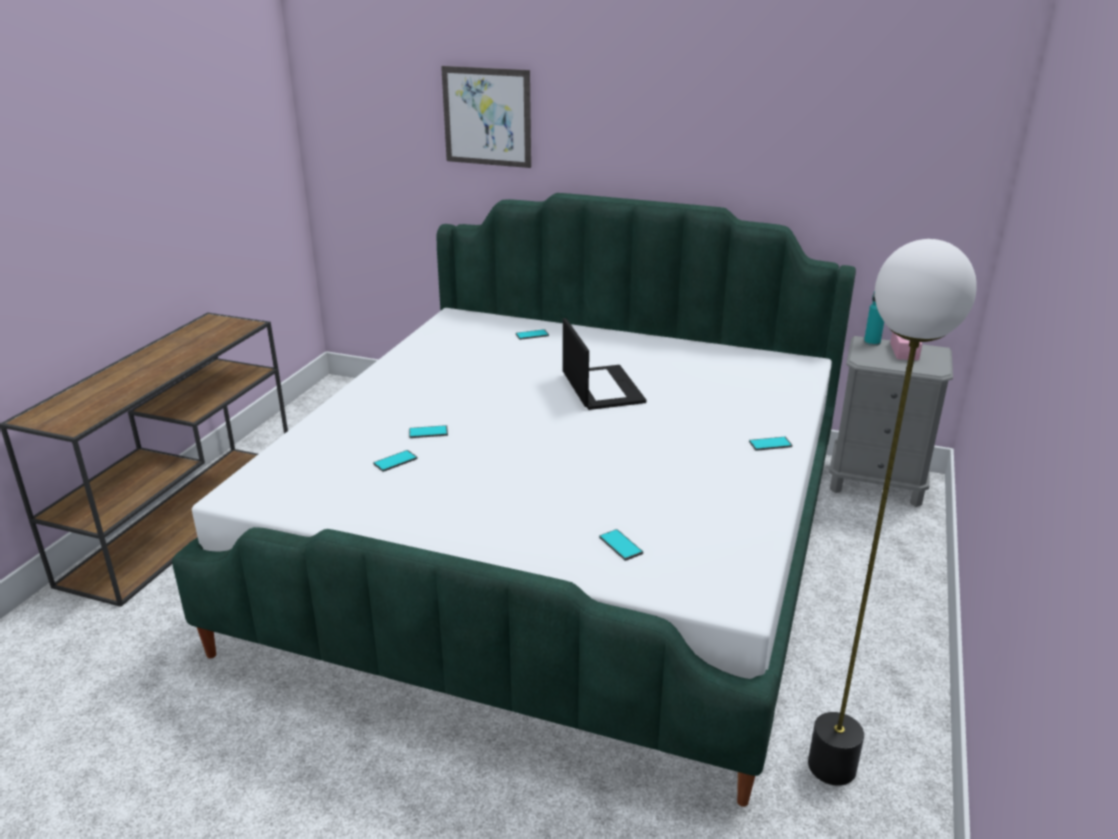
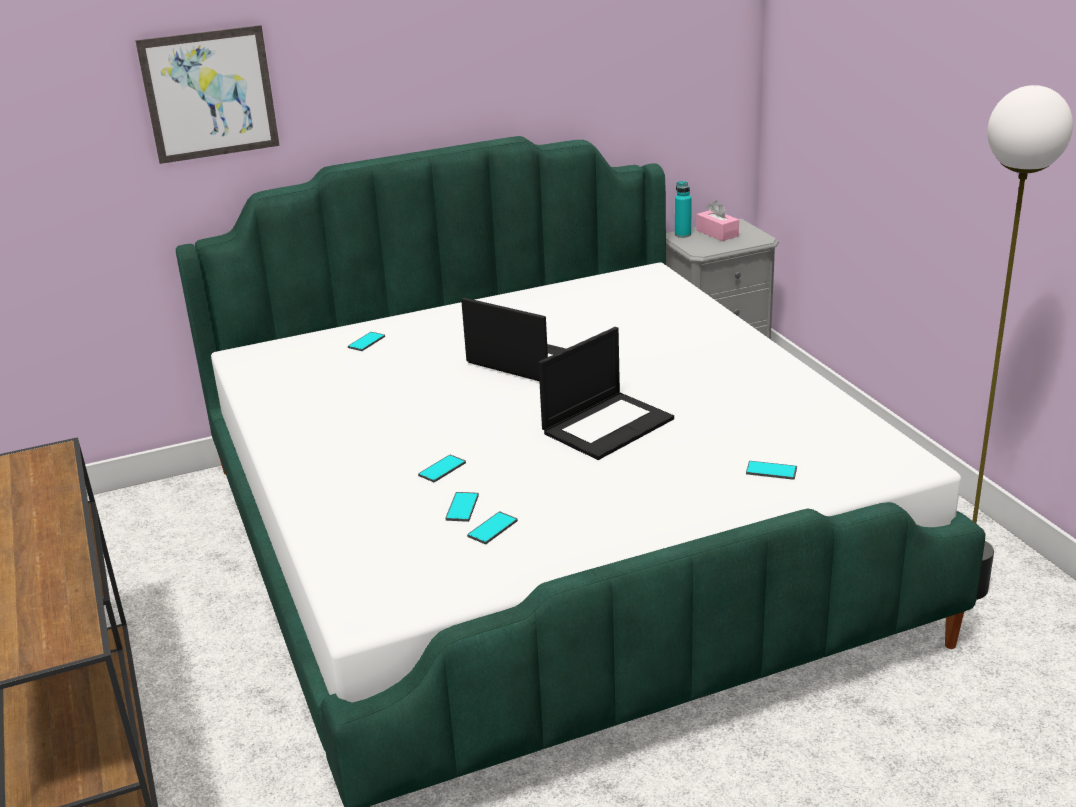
camera: 40 degrees left, 0 degrees up
(573, 455) = (608, 425): none -> laptop
(770, 444) = (737, 346): phone -> phone (492, 528)

